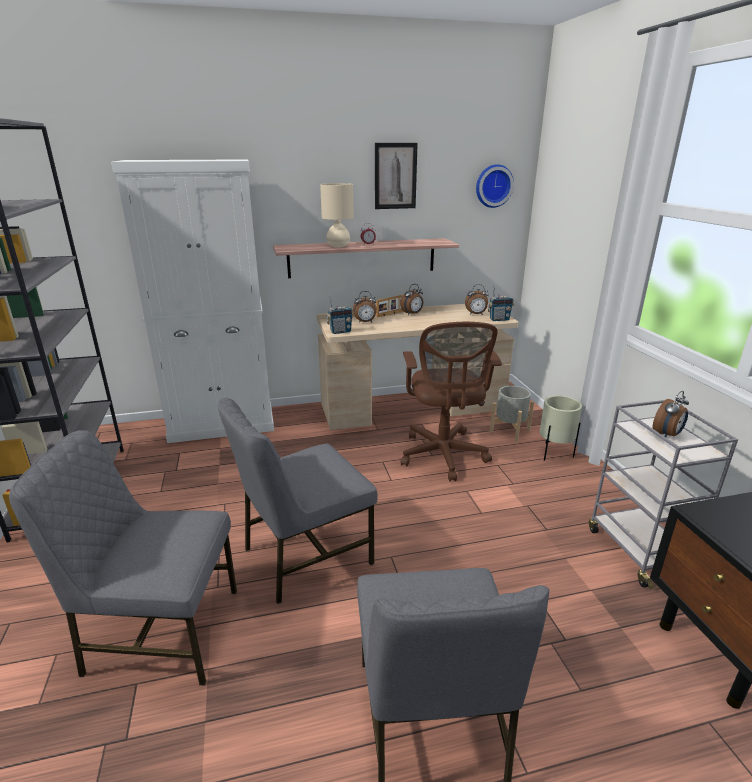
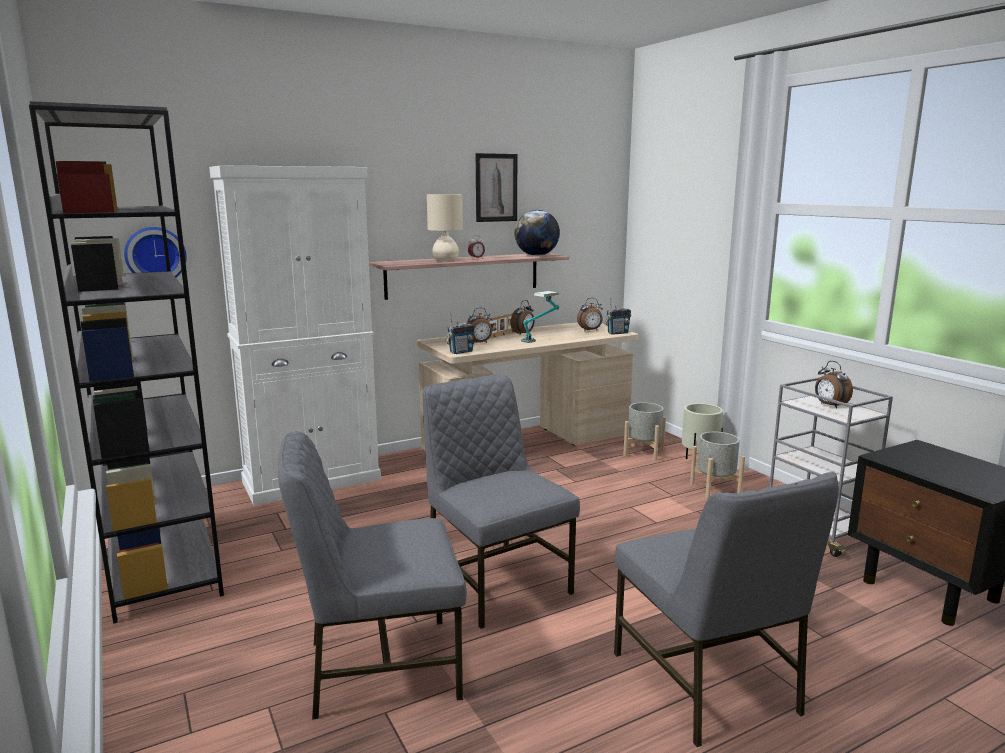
camera: 15 degrees left, 10 degrees down
(305, 555) = (496, 581): grey chair -> grey chair turned 105 degrees clockwise
(422, 321) = (540, 339): none -> table lamp
(429, 242) = (536, 255): none -> globe
(443, 456) = (589, 481): brown office chair -> none
(493, 186) = (590, 198): wall clock -> wall clock (155, 255)
(557, 481) = (715, 488): none -> grey planter
(667, 435) = (829, 405): alarm clock -> alarm clock turned 120 degrees clockwise

